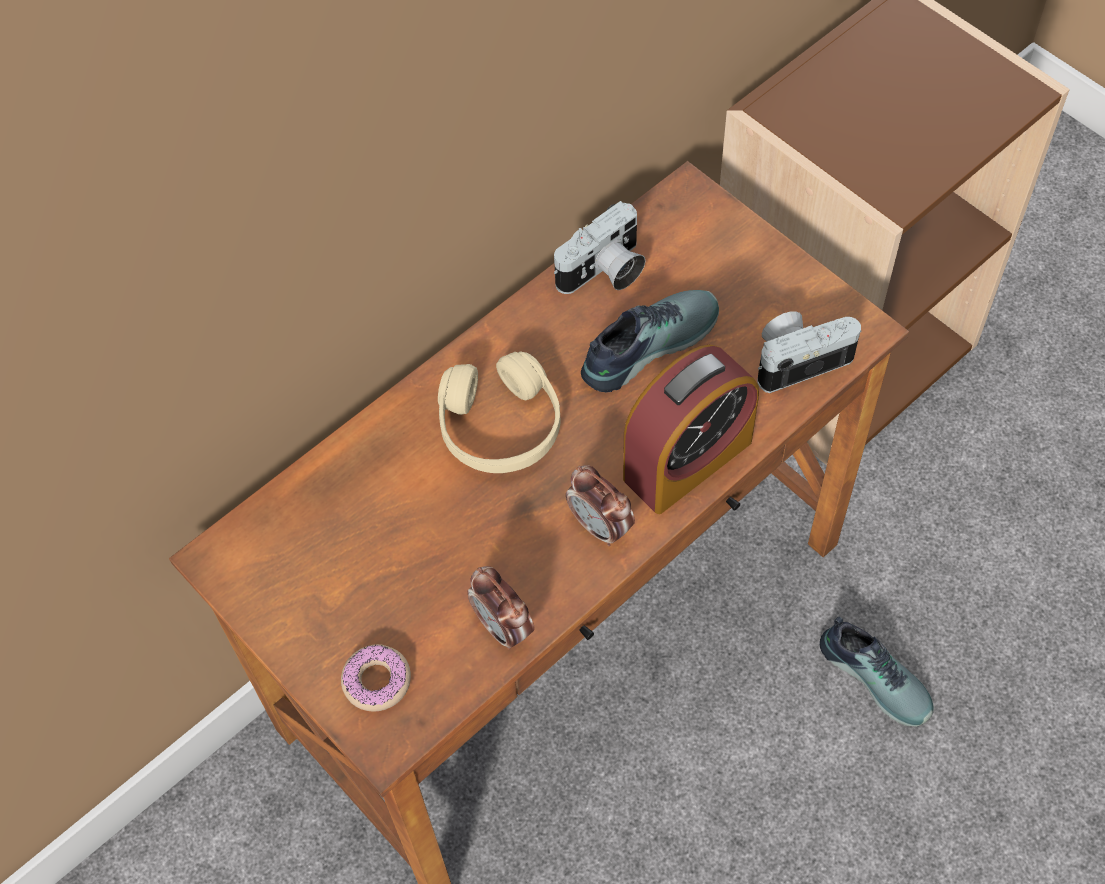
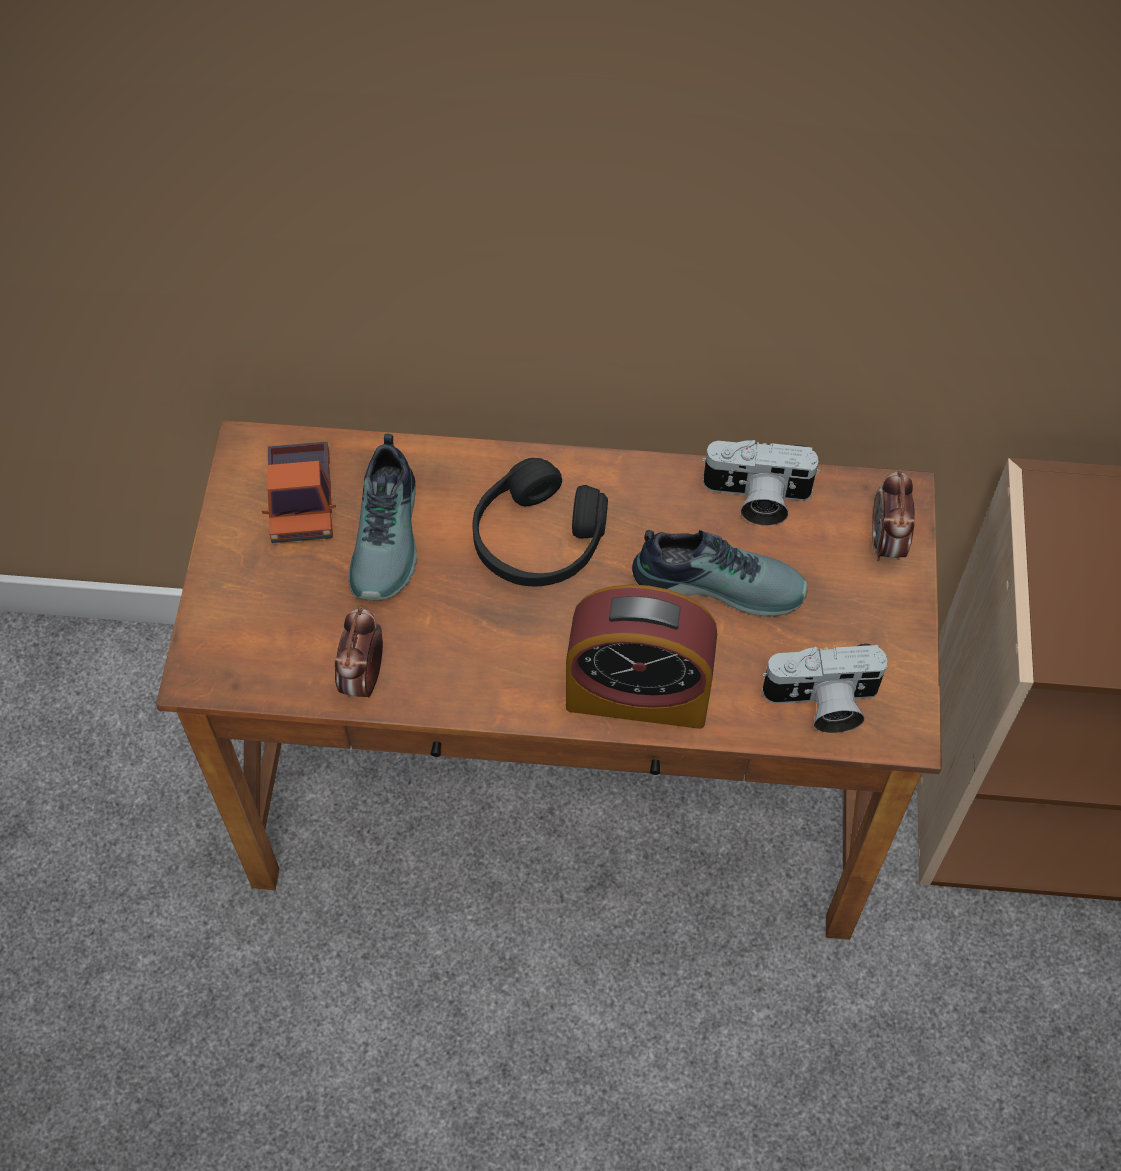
camera: 45 degrees right, 0 degrees up
(304, 556) = (302, 501): none -> toy truck
(377, 681) = (242, 630): donut -> none
(500, 426) = (538, 538): beige headphones -> black headphones
(600, 526) = (515, 677): alarm clock -> alarm clock (886, 543)
(799, 358) = (822, 703): camera -> camera turned 150 degrees clockwise
(877, 676) = (757, 1069): shoe -> shoe (389, 536)

